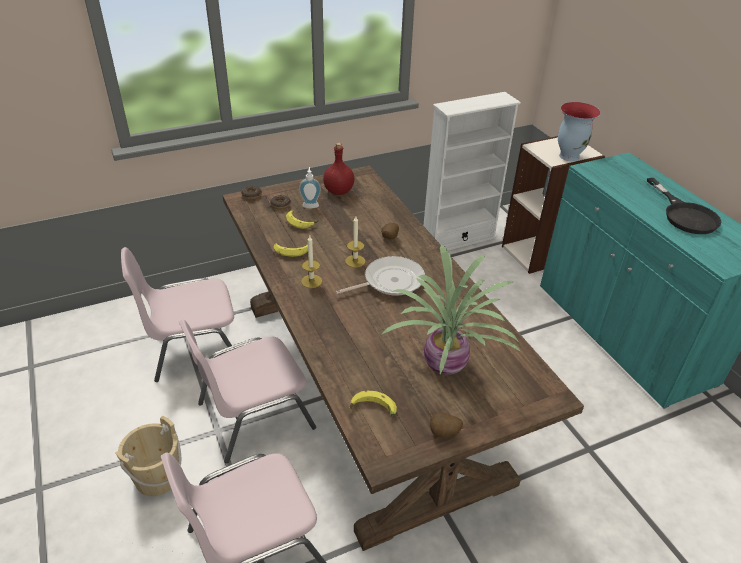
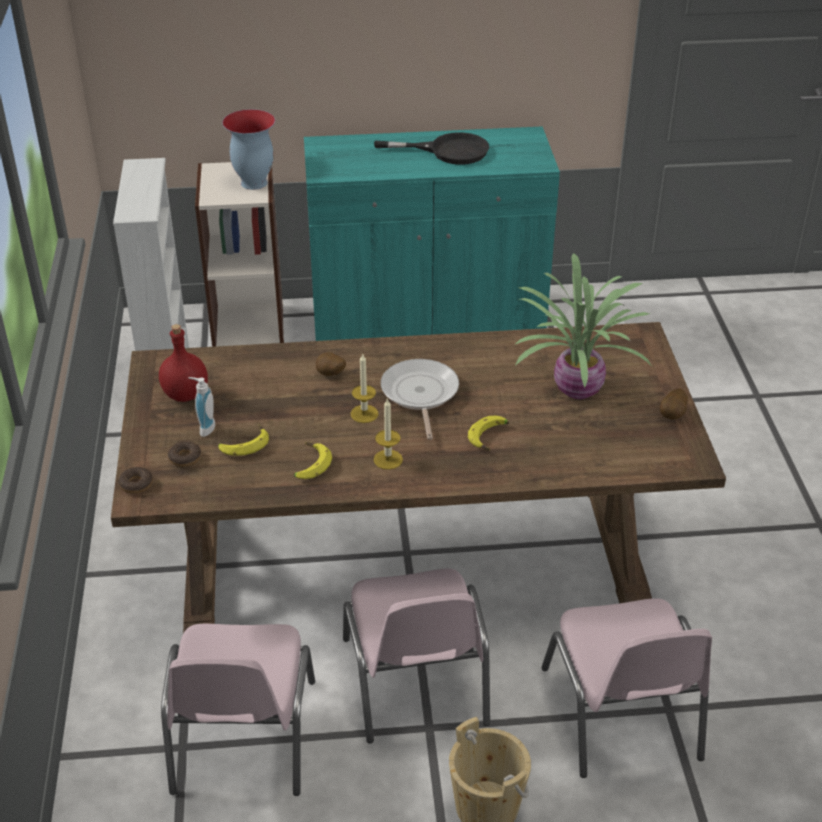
camera: 70 degrees left, 0 degrees up
(372, 410) = (628, 455): banana -> banana (490, 437)

